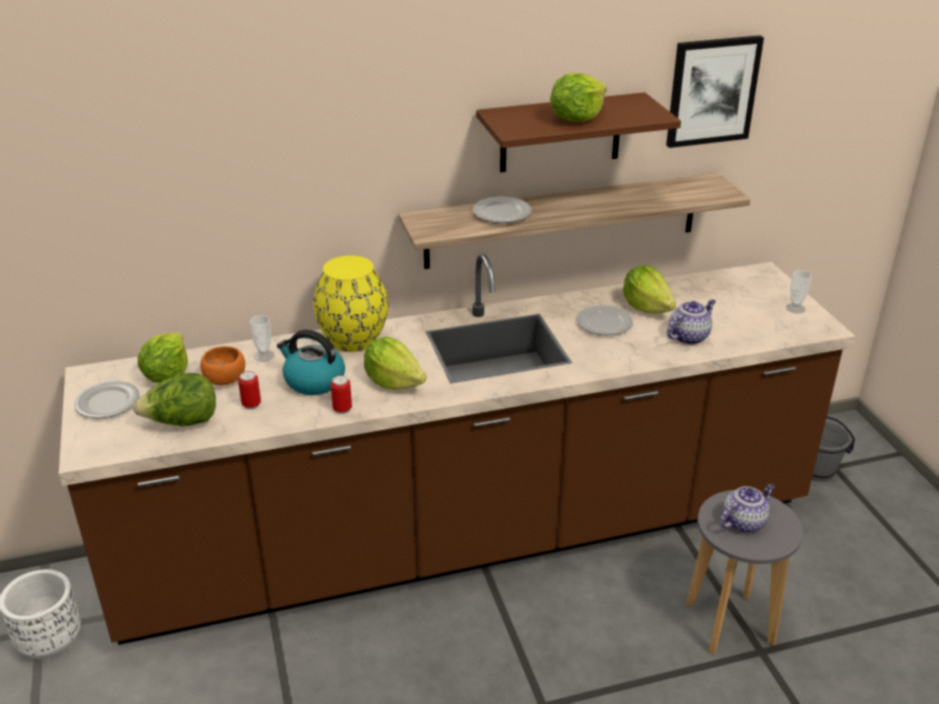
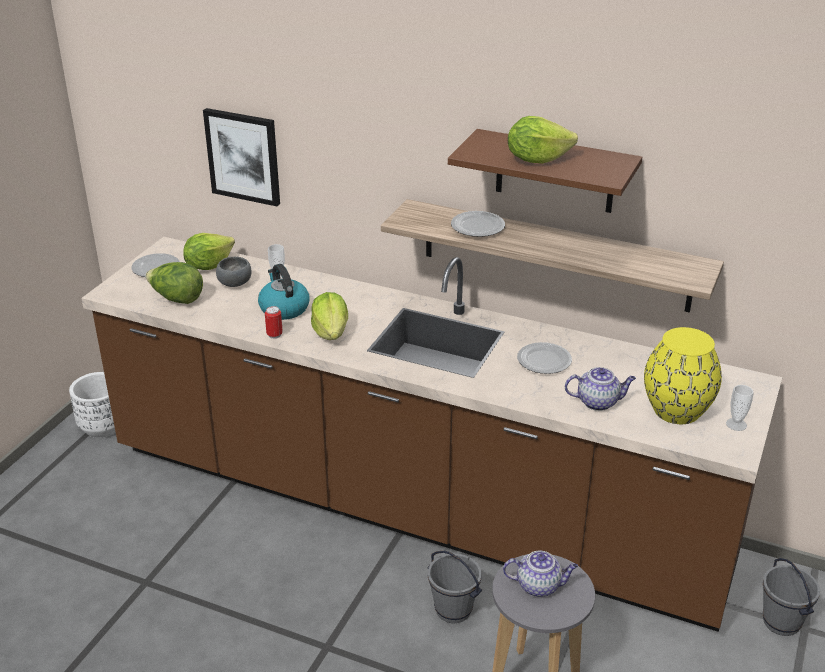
camera: 40 degrees right, 0 degrees up
(226, 379) = (236, 283): orange bowl -> grey bowl
(251, 405) = (228, 306): can -> none
(354, 340) = (347, 293): yellow vase -> yellow vase (677, 411)
(603, 605) = (453, 610): none -> grey bucket
(646, 307) = (599, 364): lettuce -> none
(712, 91) = (717, 175): picture -> picture (243, 156)

